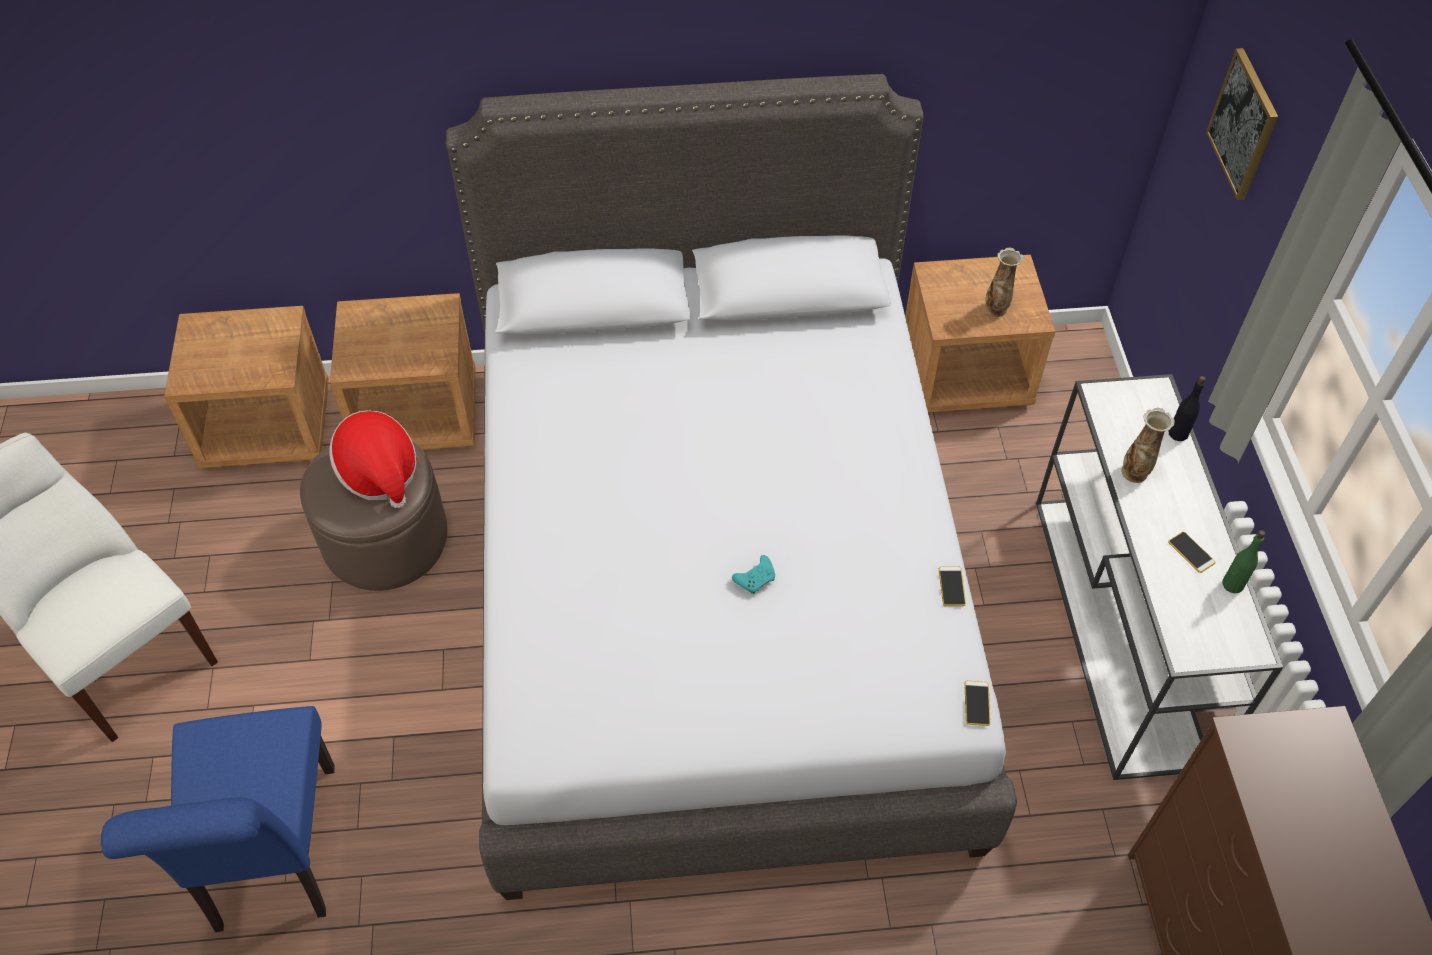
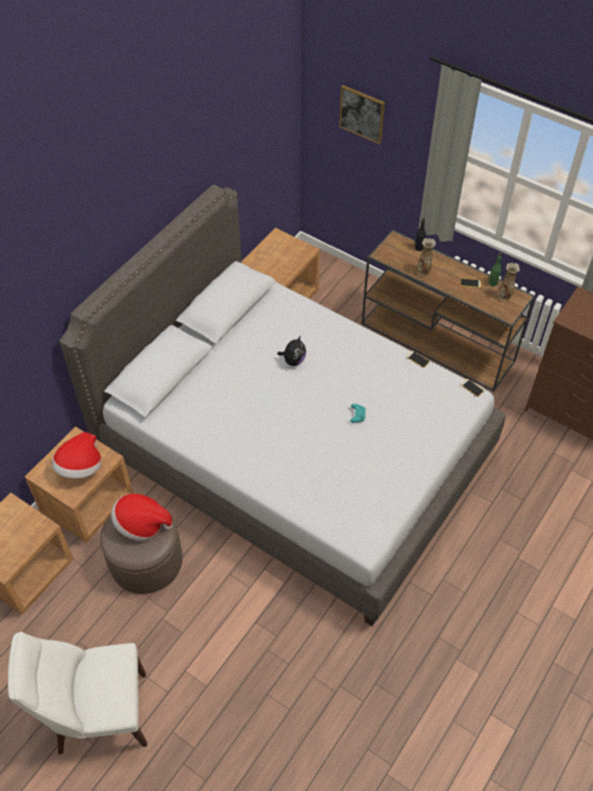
camera: 50 degrees left, 0 degrees up
(273, 858) = (273, 708): blue chair -> none
(400, 343) = (80, 467): none -> hat
(776, 430) = (293, 360): none -> plush toy
(996, 309) = (290, 257): vase -> vase (504, 296)
(1120, 631) = (438, 343): white console table -> brown console table

